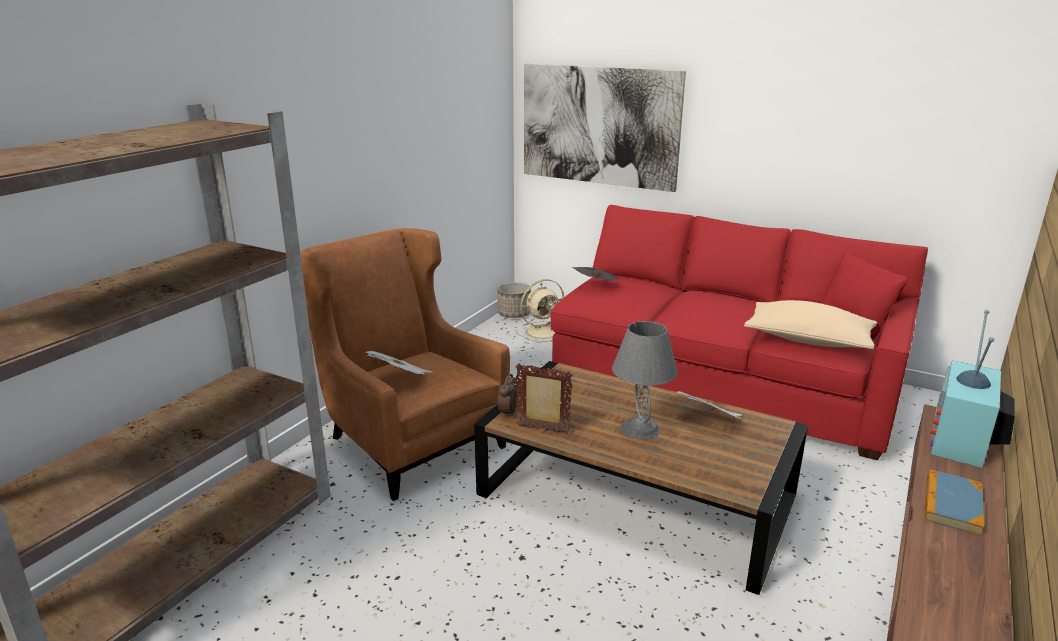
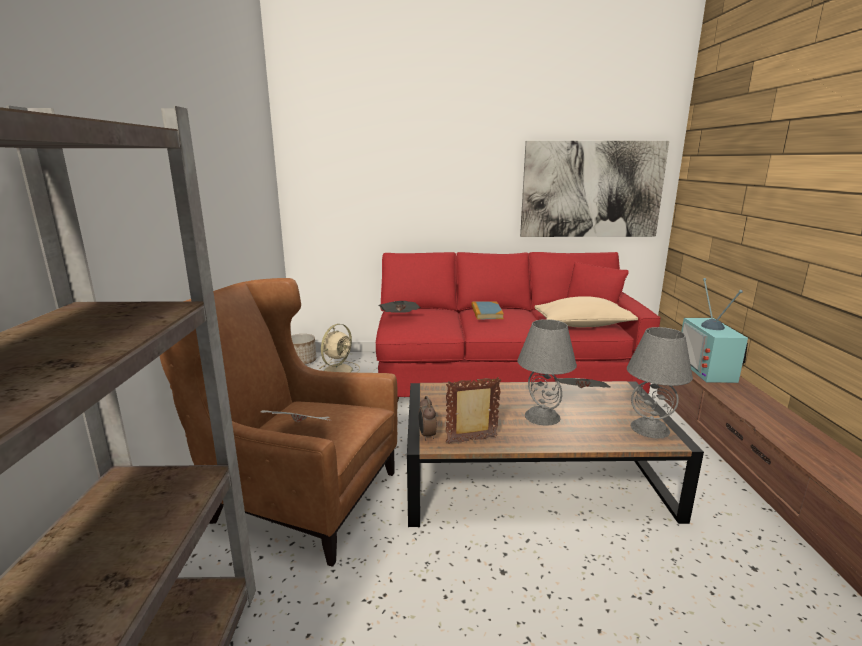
camera: 30 degrees left, 5 degrees down
(599, 126) = (361, 190): picture -> picture (591, 189)
(742, 475) = (649, 428): none -> grey table lamp
(952, 504) = (758, 410): book -> book (486, 312)

